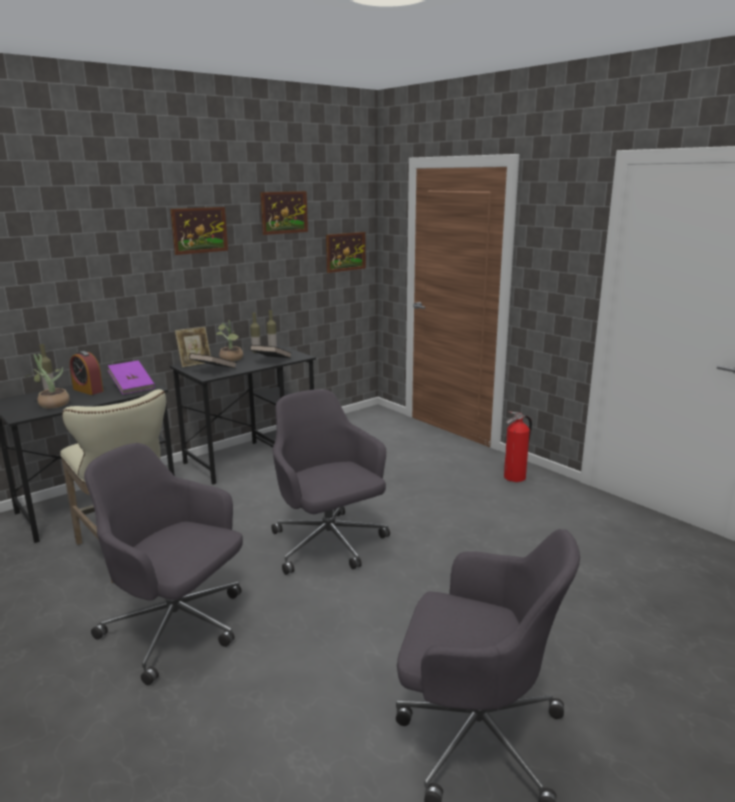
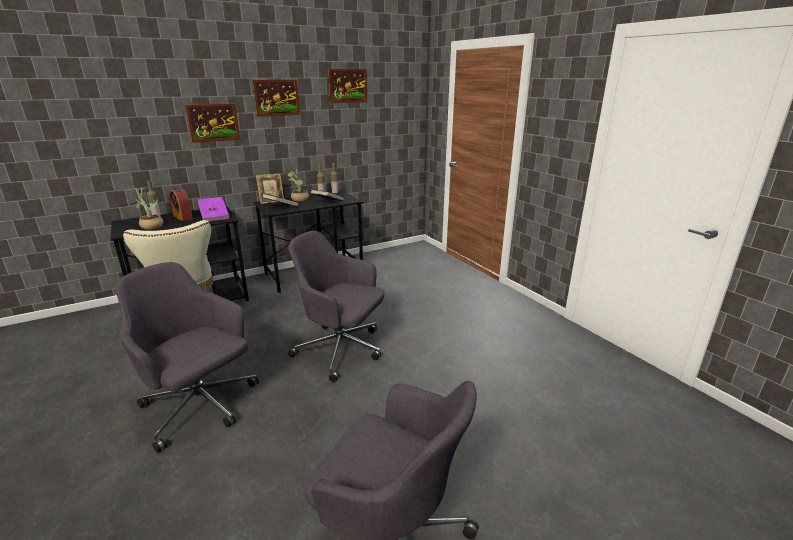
camera: 10 degrees right, 5 degrees up
(329, 545) = (341, 350): grey office chair -> grey office chair turned 45 degrees counterclockwise
(345, 252) = (400, 119): picture -> picture (213, 122)
(515, 478) = (510, 308): fire extinguisher -> none

